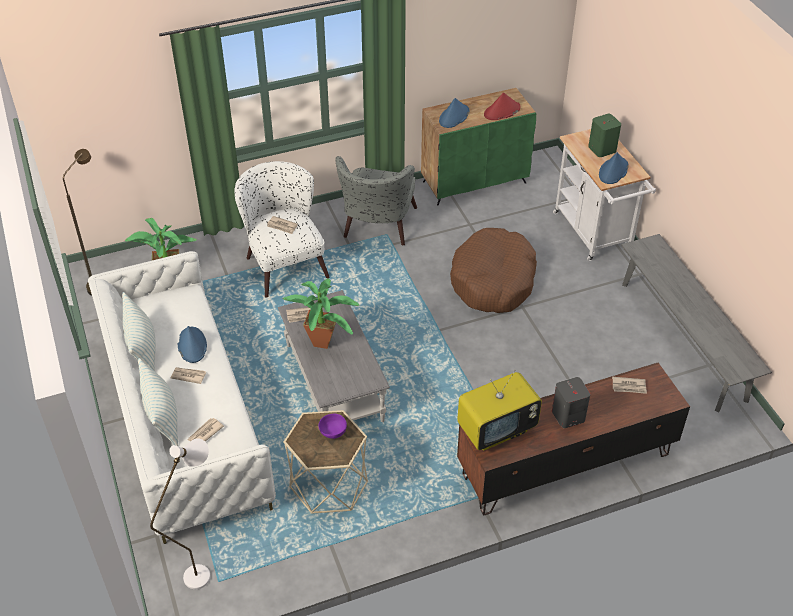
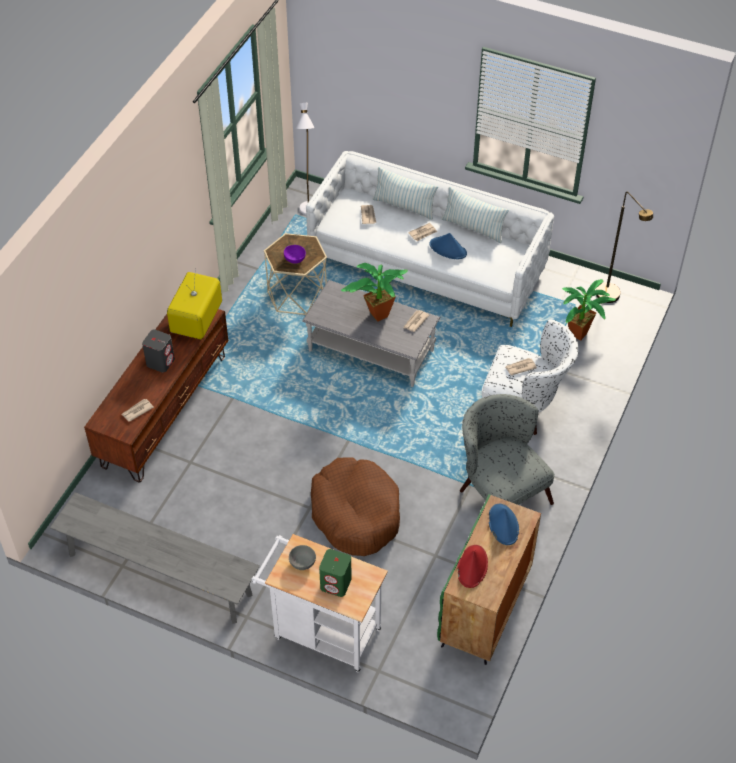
camera: 135 degrees right, 5 degrees up
(613, 171) = (301, 562): blue hat -> grey bowl

